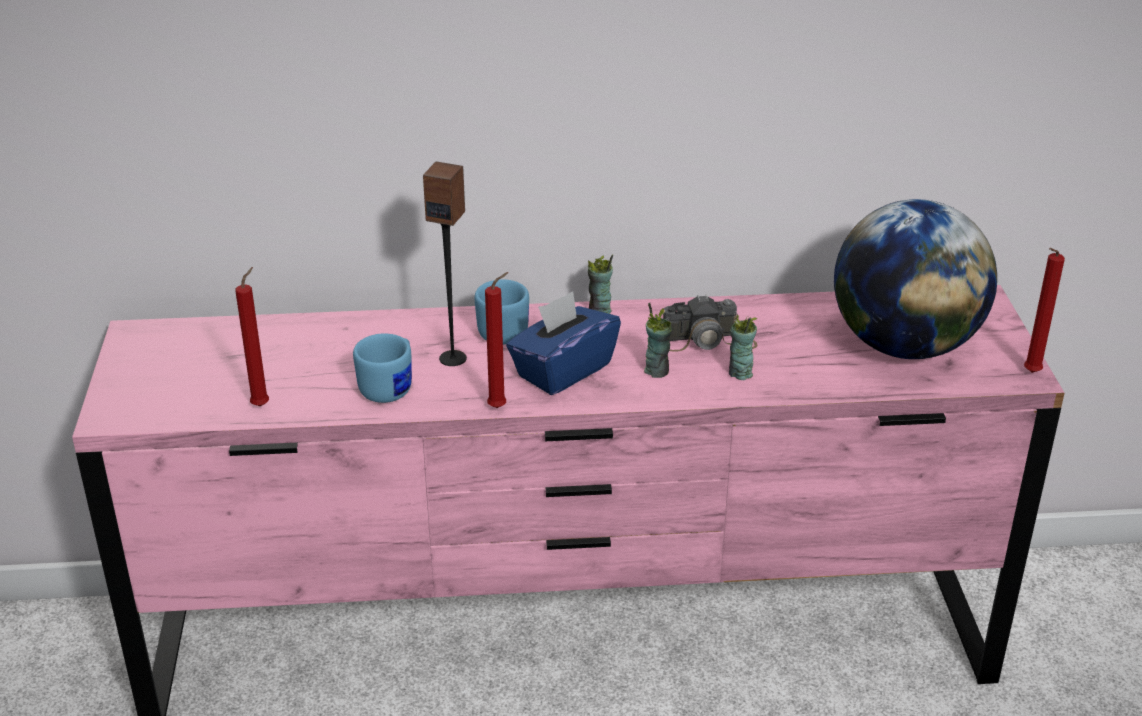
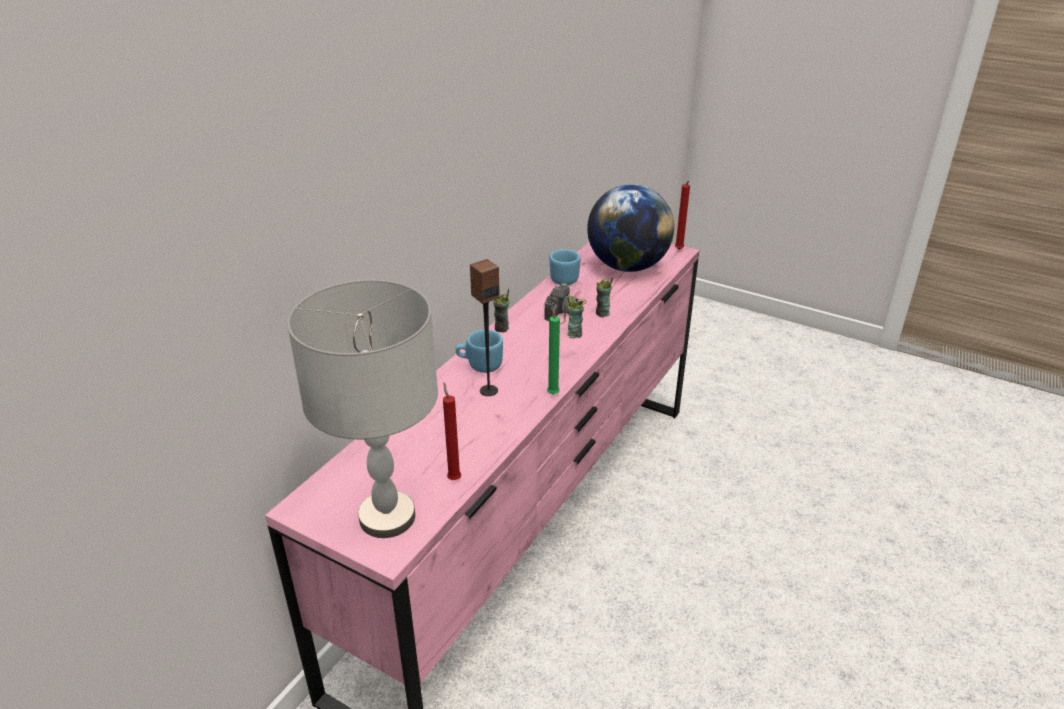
camera: 55 degrees left, 0 degrees up
(161, 392) = (387, 518): none -> grey table lamp
(391, 387) = (491, 422): blue mug -> blue mug (562, 278)
(500, 407) = (553, 393): red candle -> green candle
(563, 370) = (542, 360): blue tissue box -> none

